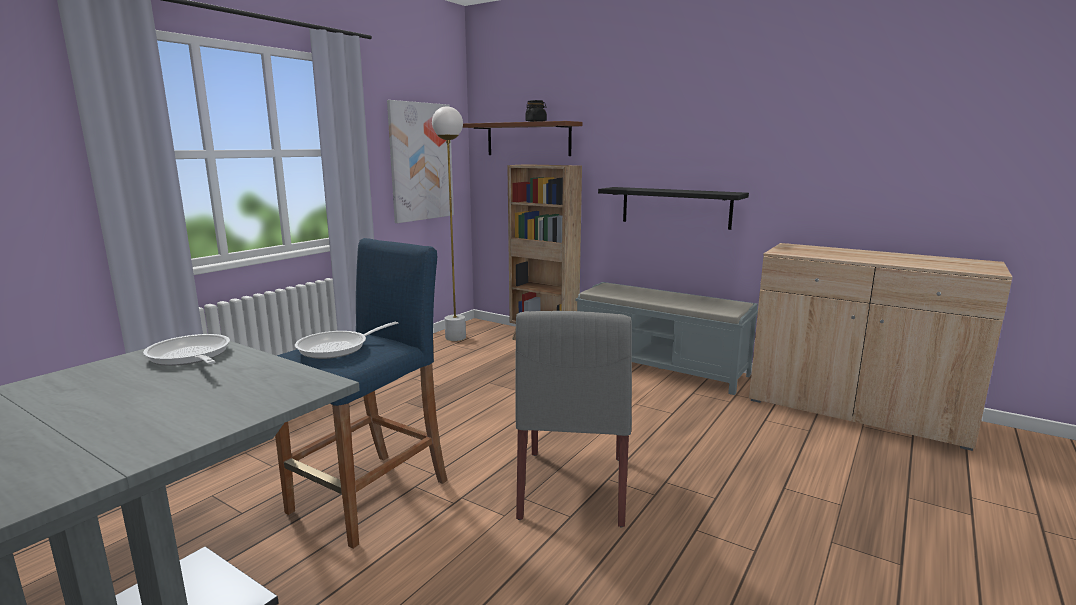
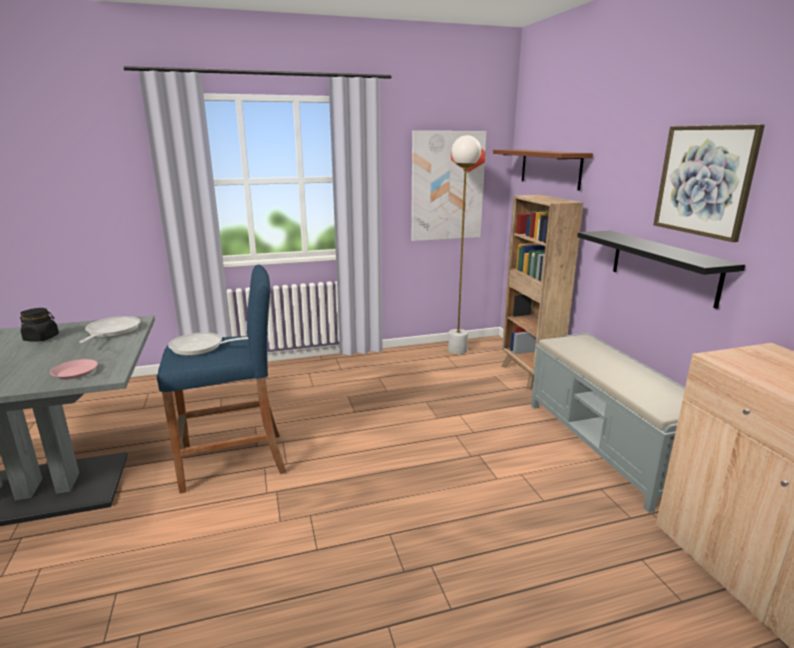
camera: 40 degrees right, 5 degrees up
(262, 394) = (75, 372): none -> pink plate
(536, 122) = (550, 151): black jar -> black jar (42, 338)
(573, 488) = (353, 526): grey chair -> none
(703, 135) = (704, 181): none -> picture

